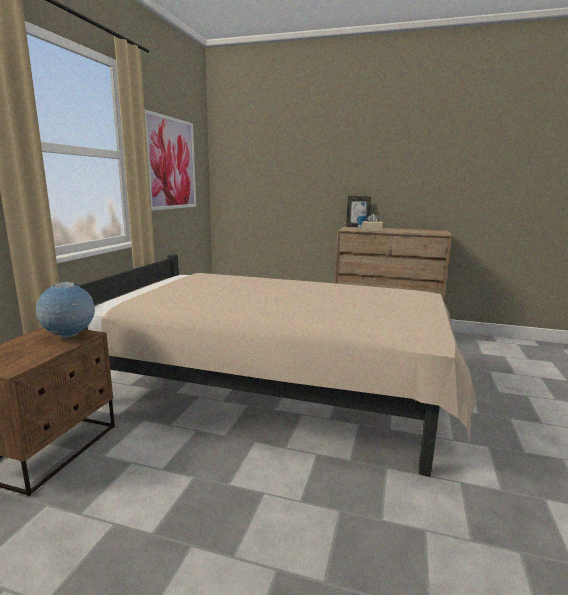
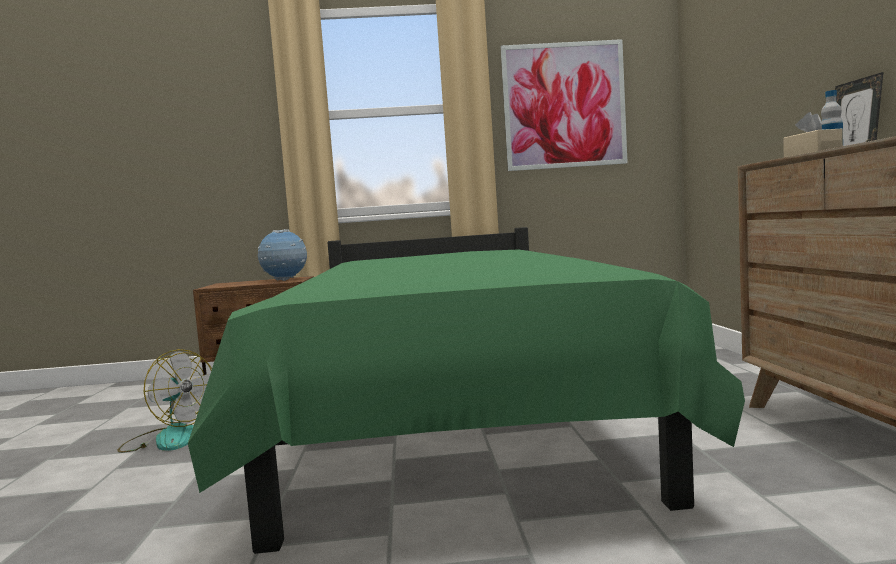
camera: 70 degrees right, 10 degrees down
(174, 521) = (168, 438): none -> fan
(278, 390) = (451, 418): beige bed -> green bed

